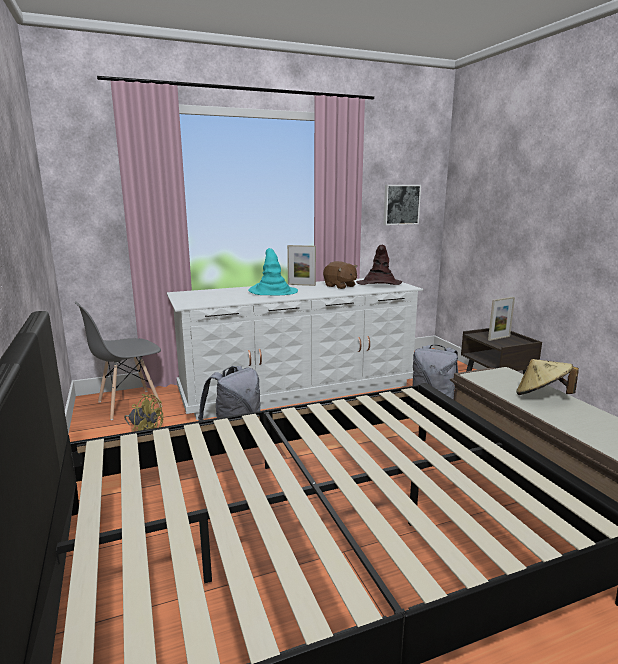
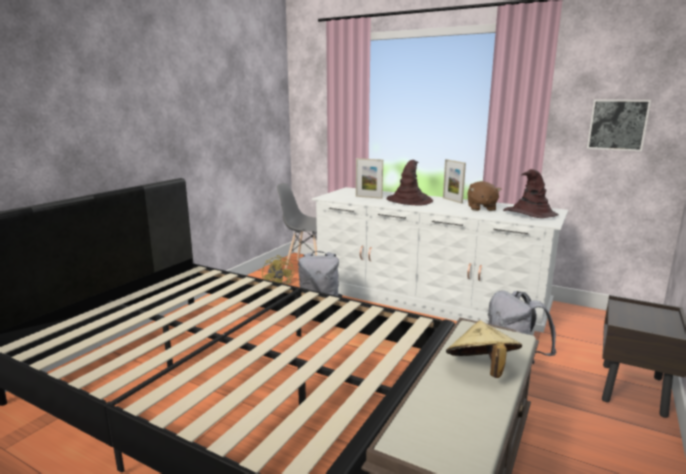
camera: 50 degrees right, 0 degrees up
(272, 291) = (409, 200): turquoise hat -> brown hat
(499, 338) = (644, 317): picture frame -> picture frame (368, 197)

